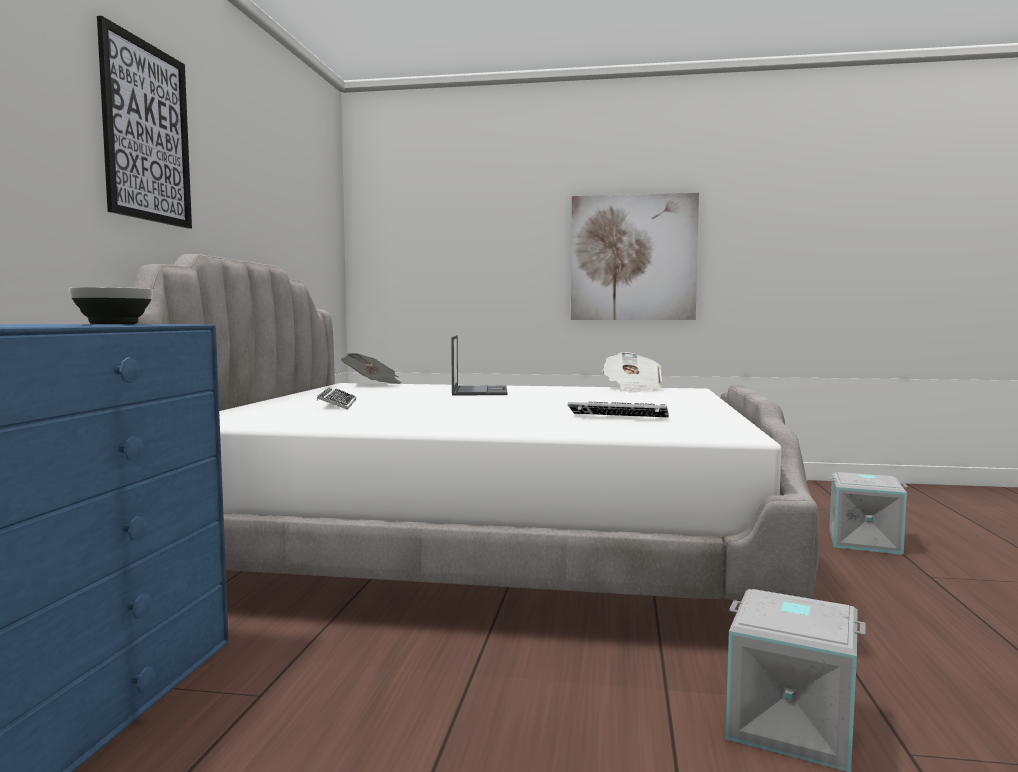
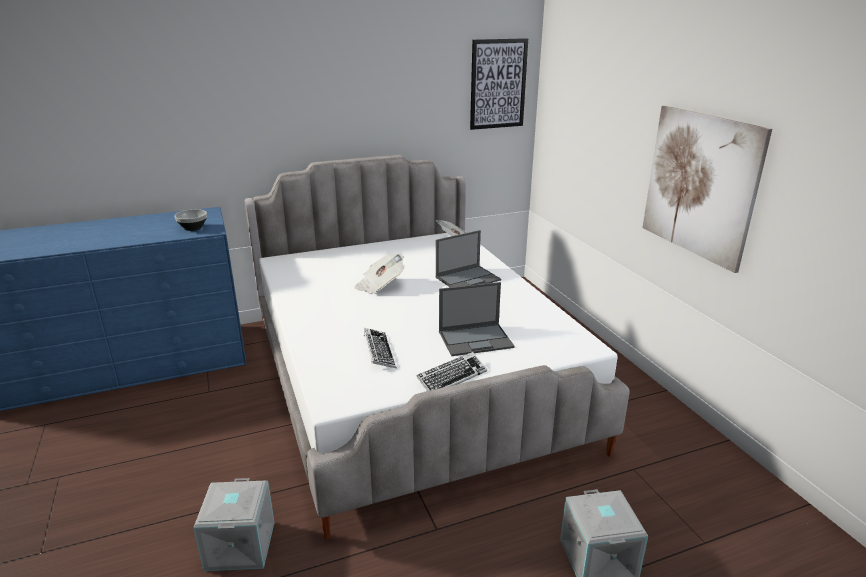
camera: 60 degrees right, 20 degrees up
(146, 132) = (292, 97): picture -> picture (498, 84)
(337, 404) = (360, 264): keyboard -> keyboard (452, 377)
(632, 389) = (555, 324): newspaper -> newspaper (380, 286)
(634, 400) = (476, 339): none -> laptop

